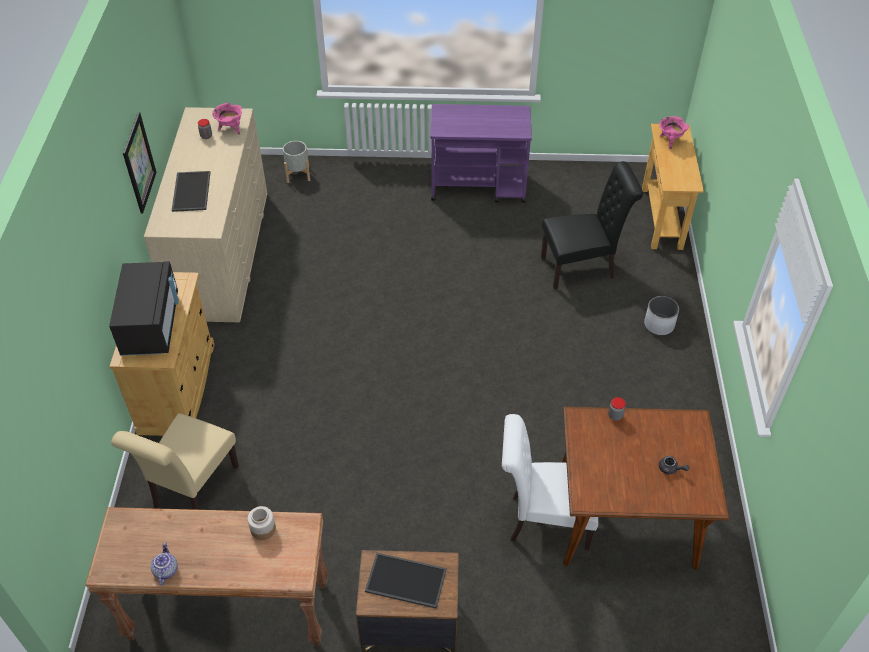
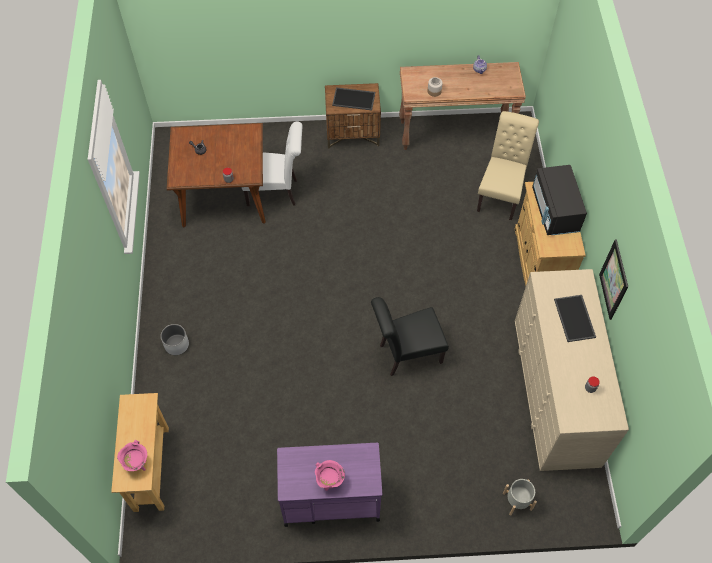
camera: 175 degrees right, 10 degrees up
(230, 128) = (571, 401): pink cooking pot -> pink cooking pot (329, 480)
(582, 267) = (234, 400): black chair -> black chair (406, 354)

